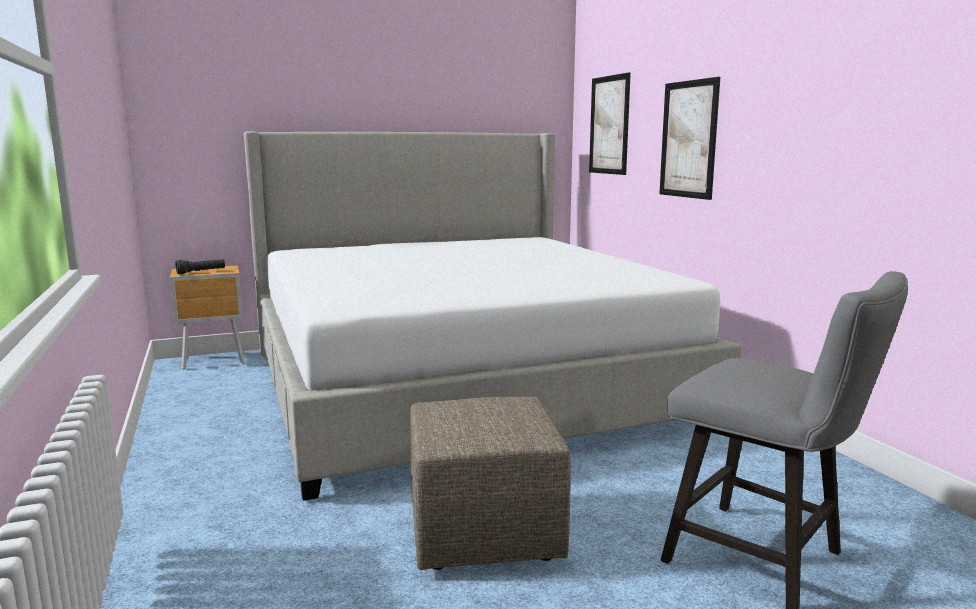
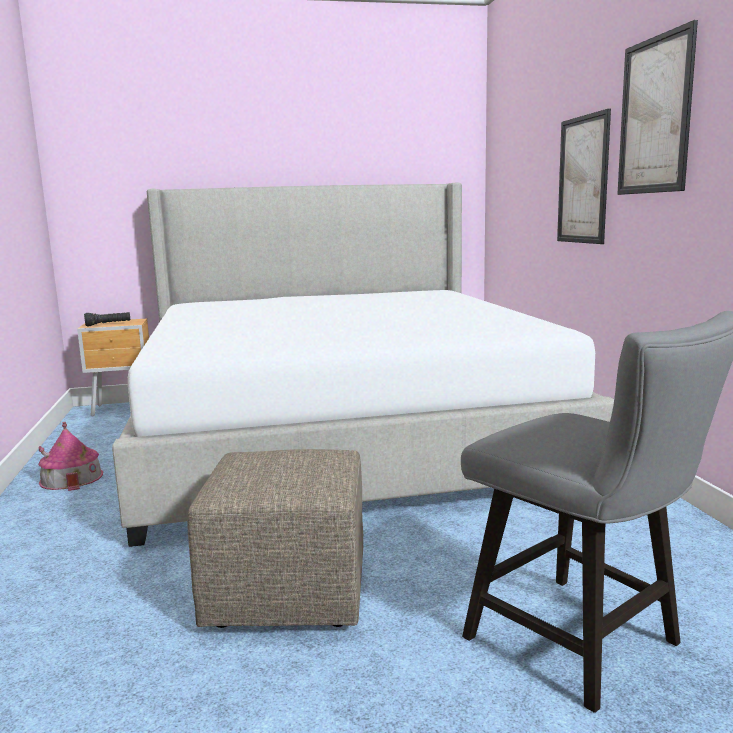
camera: 10 degrees right, 0 degrees up
(198, 435) = (71, 478): none -> toy house
(609, 125) = (514, 171): picture -> picture (655, 116)

